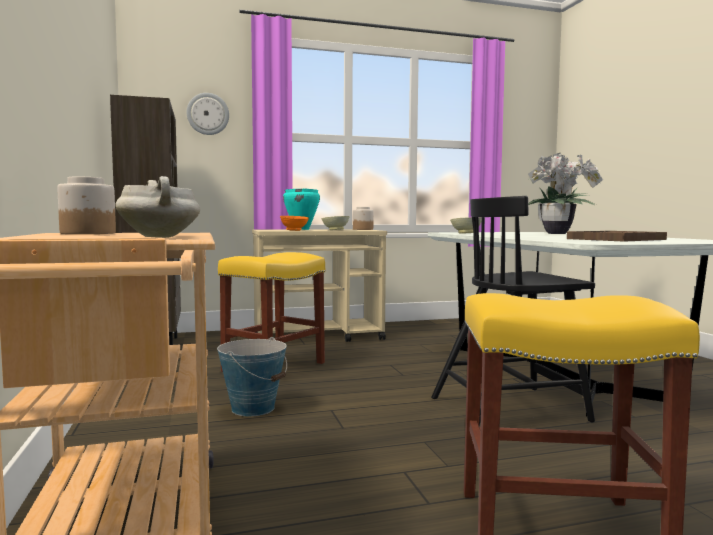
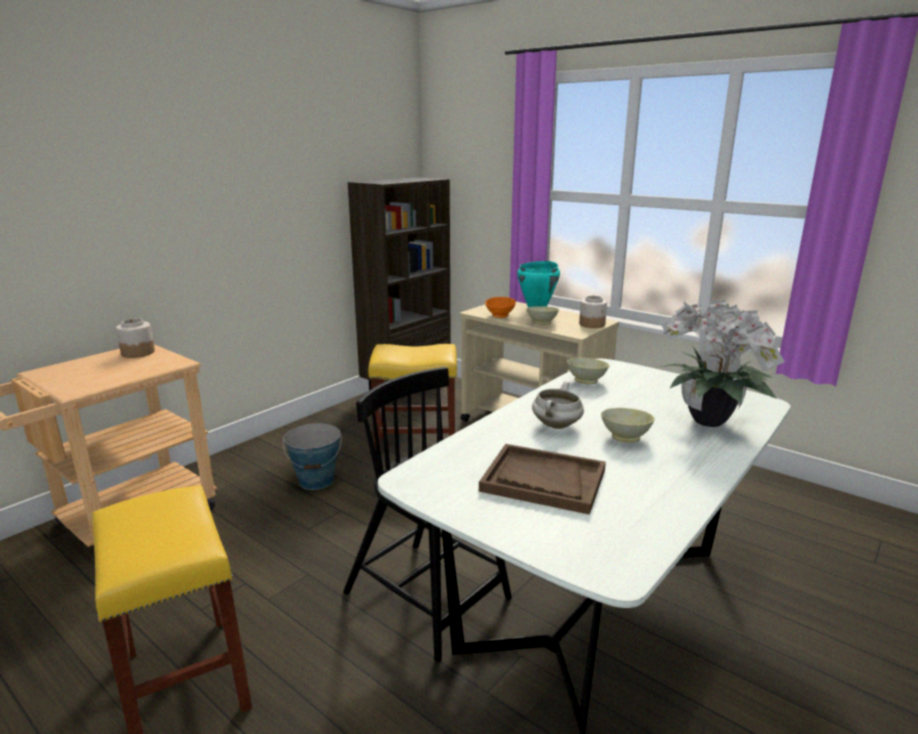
camera: 55 degrees right, 15 degrees up
(161, 237) = (85, 383): white cooking pot -> white cooking pot (557, 426)
(208, 114) = (484, 170): wall clock -> none
(565, 235) = (626, 437): none -> beige bowl

